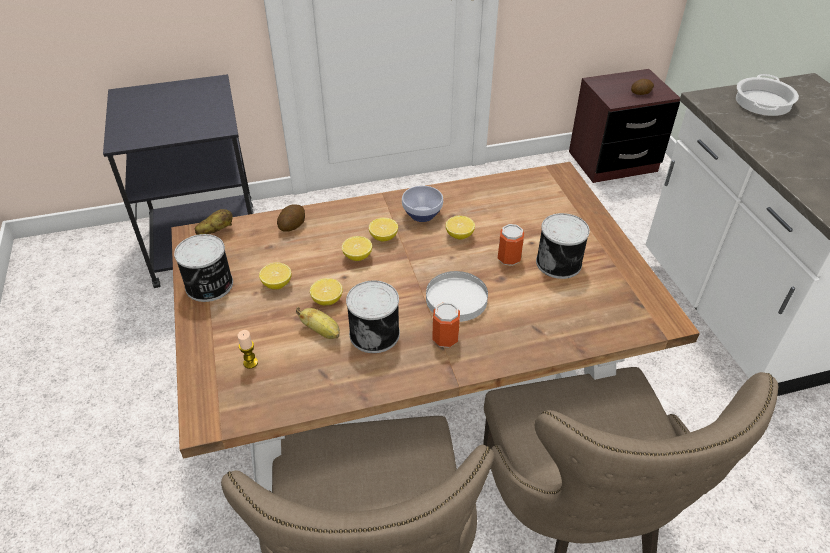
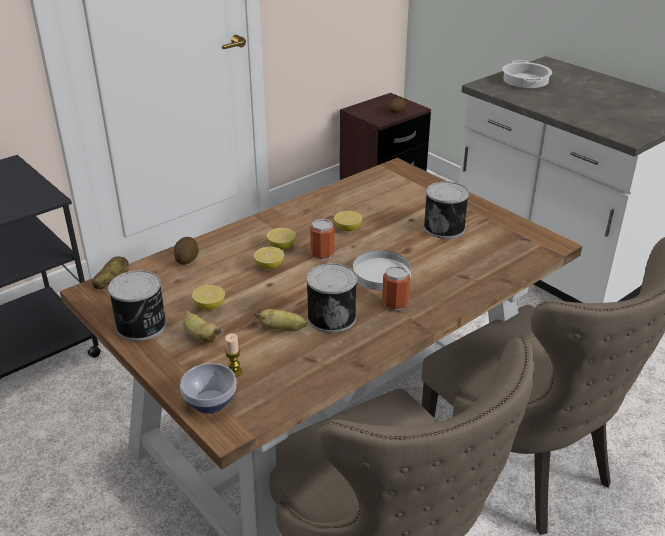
camera: 25 degrees left, 10 degrees down
(248, 314) = (200, 337): none -> banana
(327, 300) = (268, 305): lemon -> none
(421, 214) = (301, 222): bowl -> bowl (208, 402)
(509, 258) = (402, 234): can -> can (322, 254)

